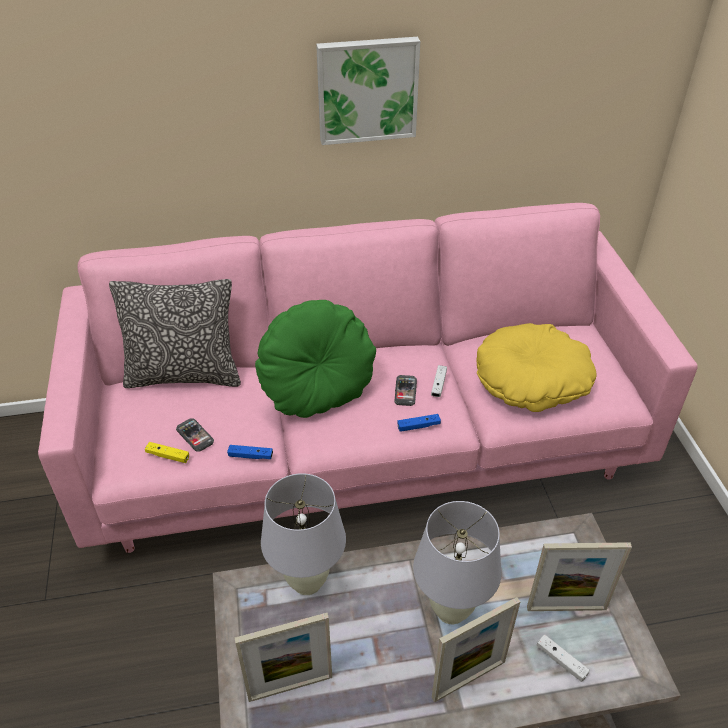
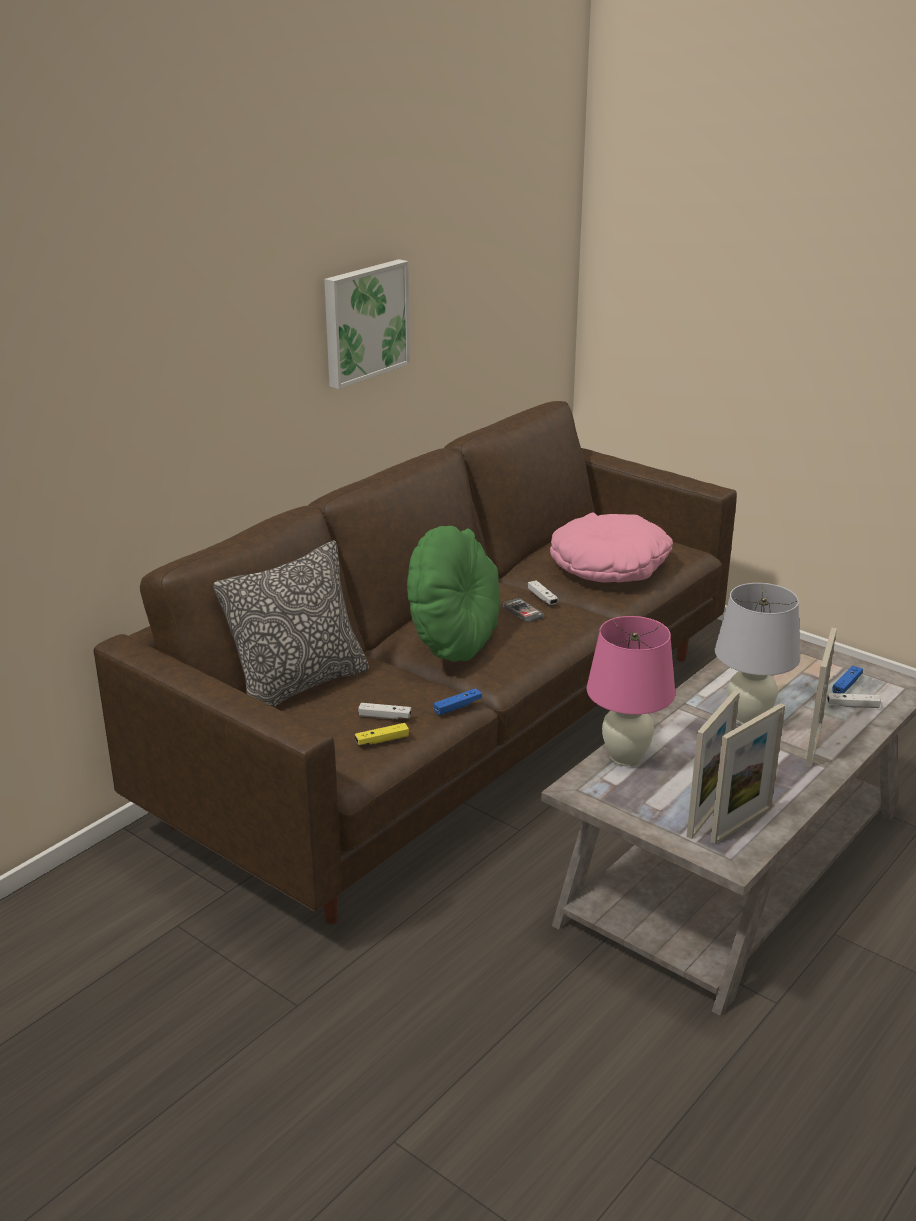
camera: 40 degrees left, 15 degrees down
(195, 436) = (385, 717): phone -> white game controller
(307, 582) = (625, 757): white table lamp -> pink table lamp
(364, 448) = (456, 734): pink sofa -> brown sofa
(418, 426) = (567, 628): blue game controller -> blue game controller (846, 685)
(530, 378) = (607, 565): yellow pillow -> pink pillow
(566, 608) = (817, 679): picture frame -> picture frame (741, 824)

